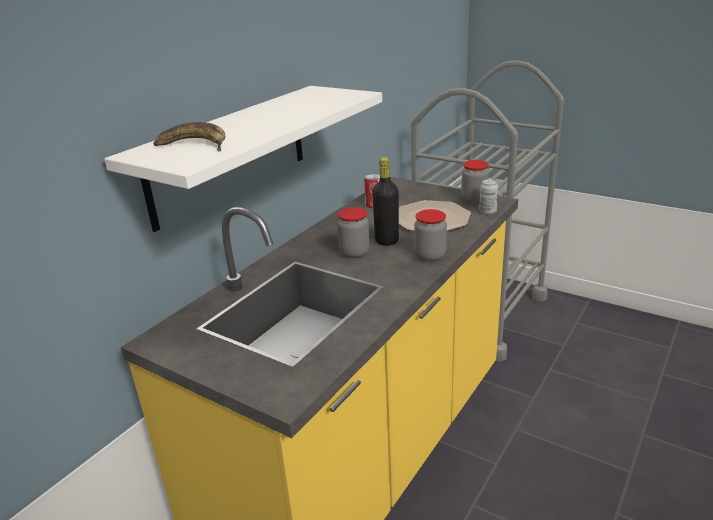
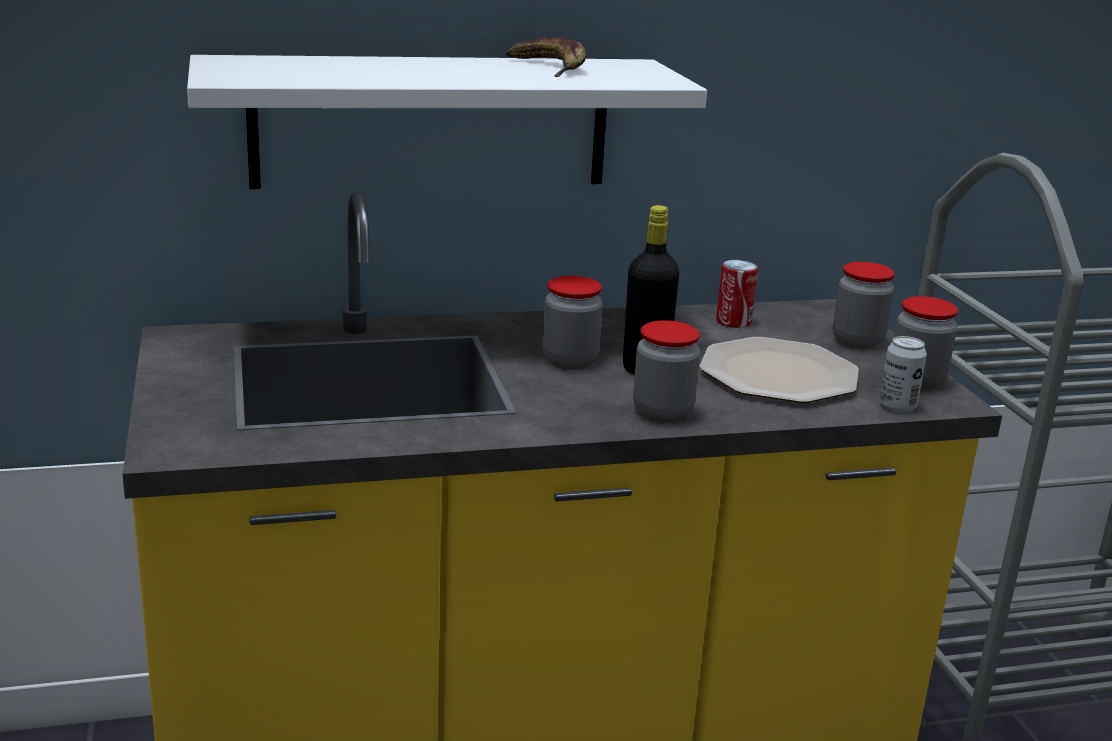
camera: 40 degrees right, 5 degrees down
(194, 145) = (293, 68): banana -> banana (550, 67)
(427, 192) = (857, 341): none -> jar

